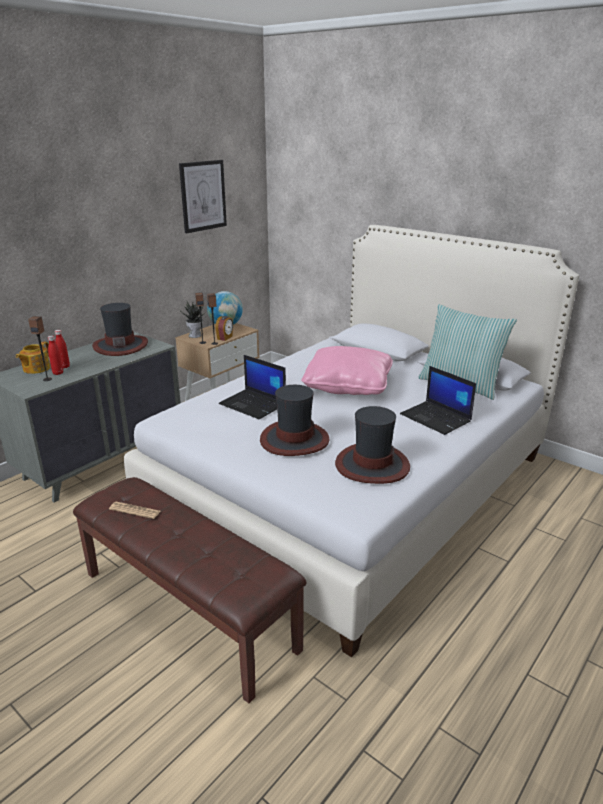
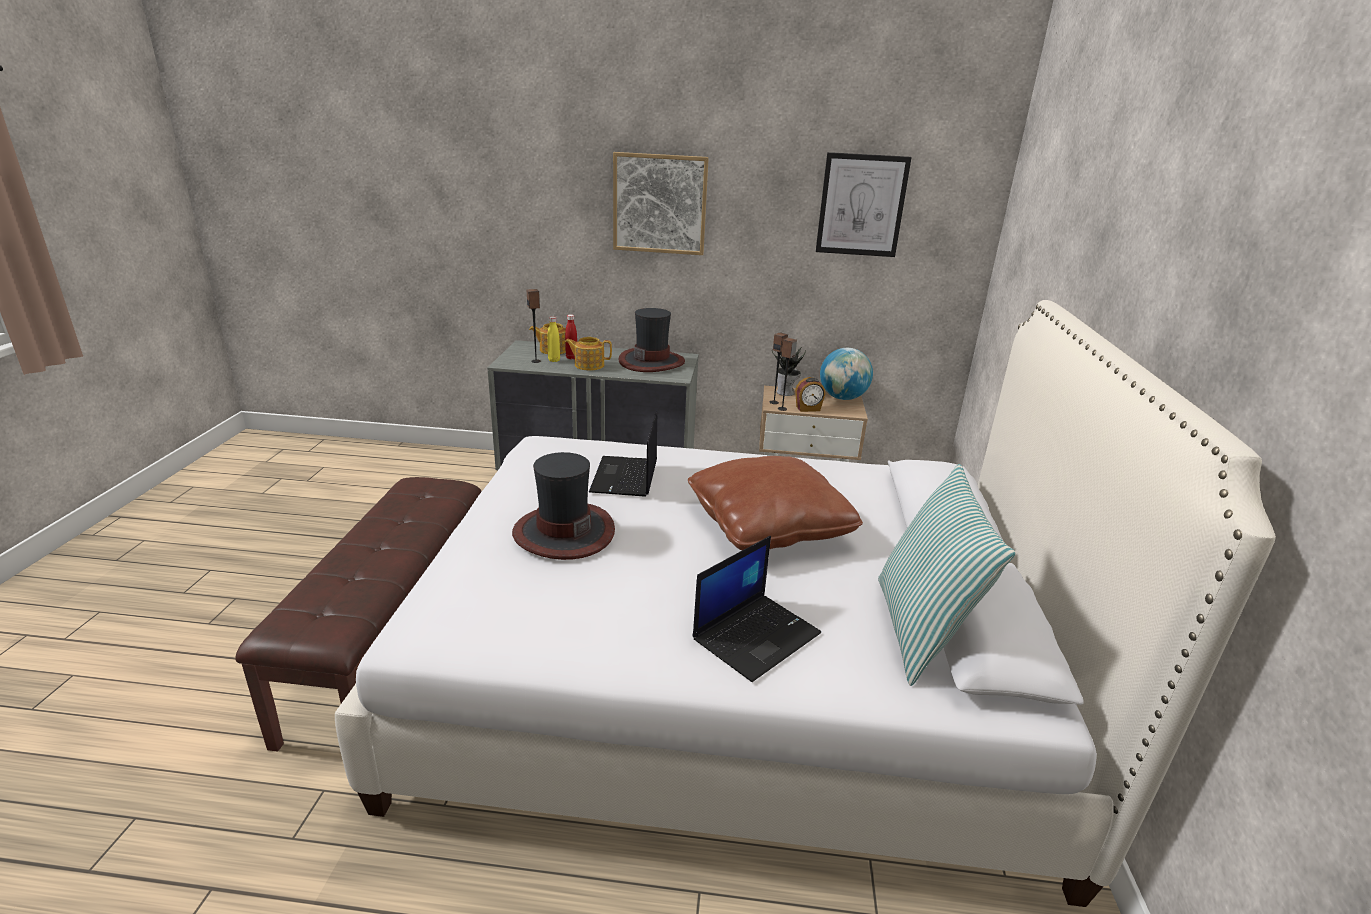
camera: 55 degrees right, 0 degrees up
(58, 373) = (554, 360): red bottle -> yellow bottle
(80, 221) = (659, 204): none -> picture
(90, 365) = (588, 365): none -> teapot
(135, 510) = (405, 507): newspaper -> none
(347, 385) = (768, 525): pink pillow -> brown pillow
(371, 465) = (547, 612): hat -> none
(436, 418) = (756, 635): laptop -> laptop turned 150 degrees counterclockwise

